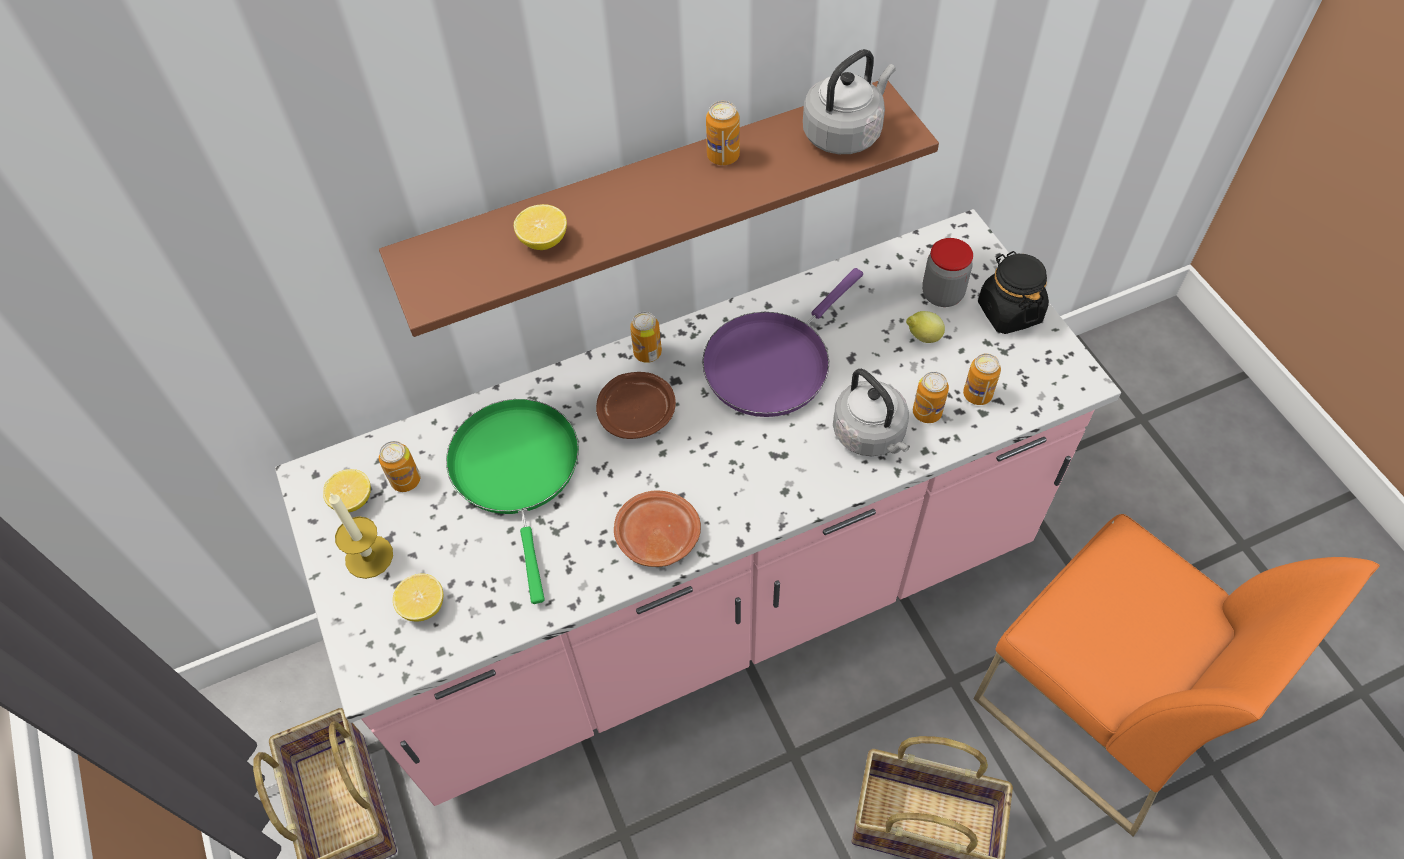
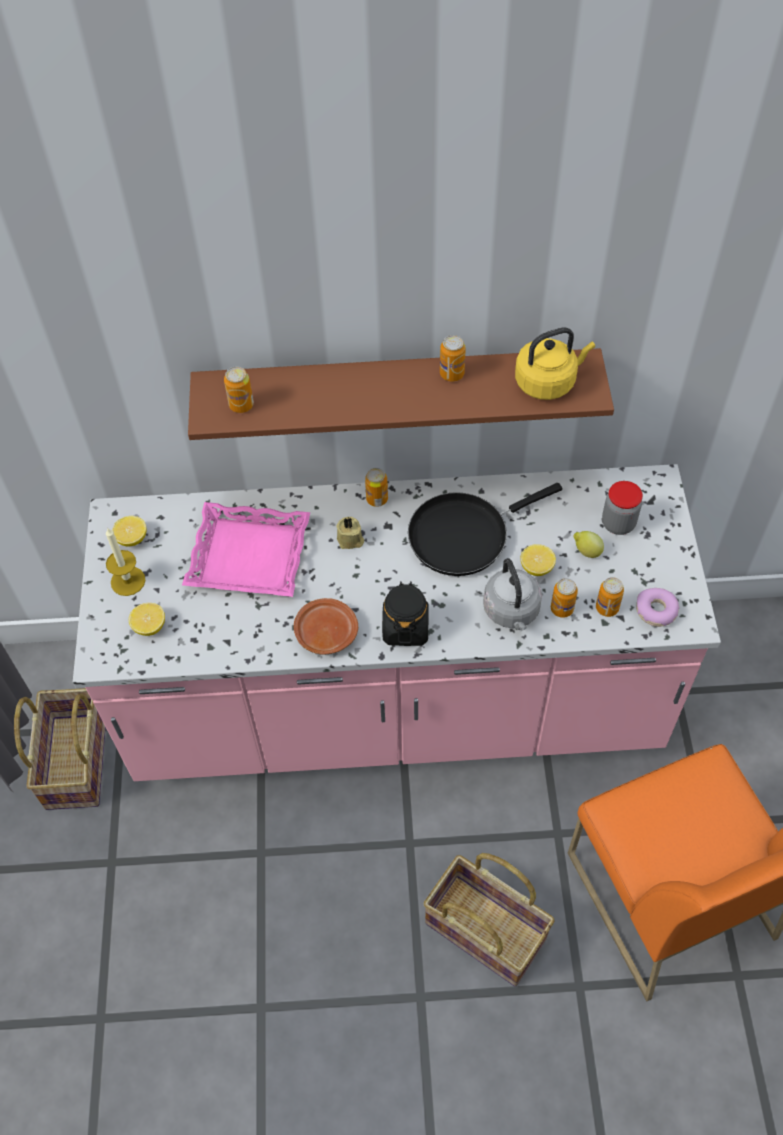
camera: 20 degrees right, 0 degrees up
(406, 480) = (172, 537): can -> can (241, 405)
(517, 471) = (249, 555): green frying pan -> pink tray
(543, 241) = (300, 399): lemon -> lemon (536, 567)
(637, 412) = (350, 540): brown plate -> beige candle
(772, 363) = (464, 535): purple frying pan -> black frying pan
(845, 133) = (548, 382): grey kettle -> yellow kettle
(1009, 312) = (664, 553): black jar -> black jar (405, 627)
(1033, 380) = (656, 611): none -> donut

